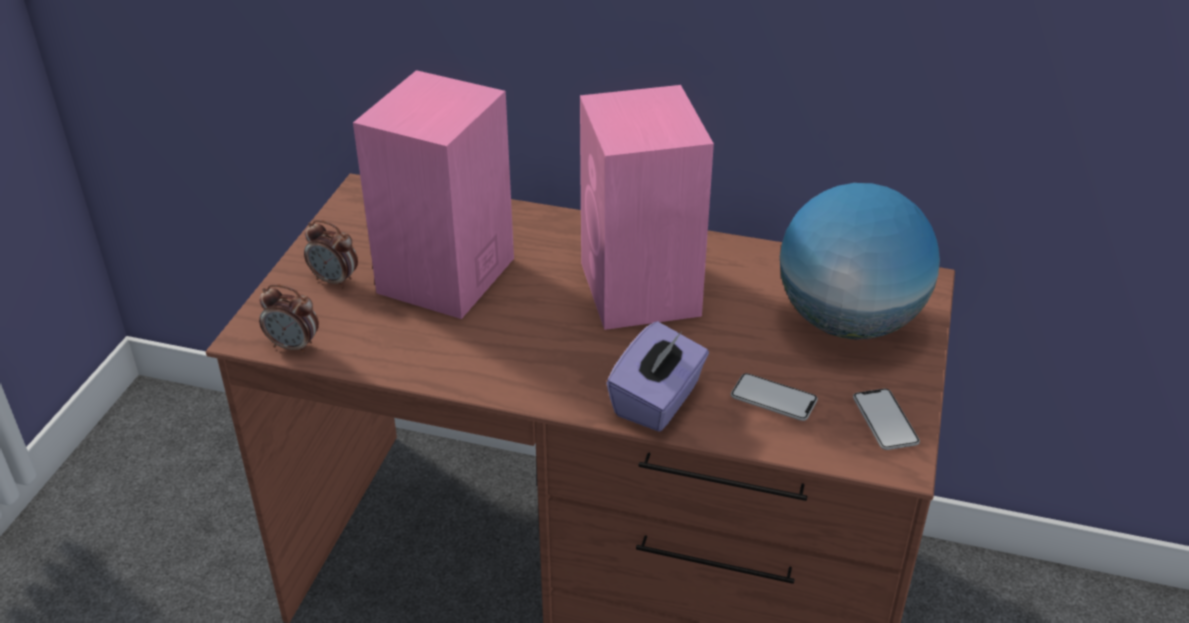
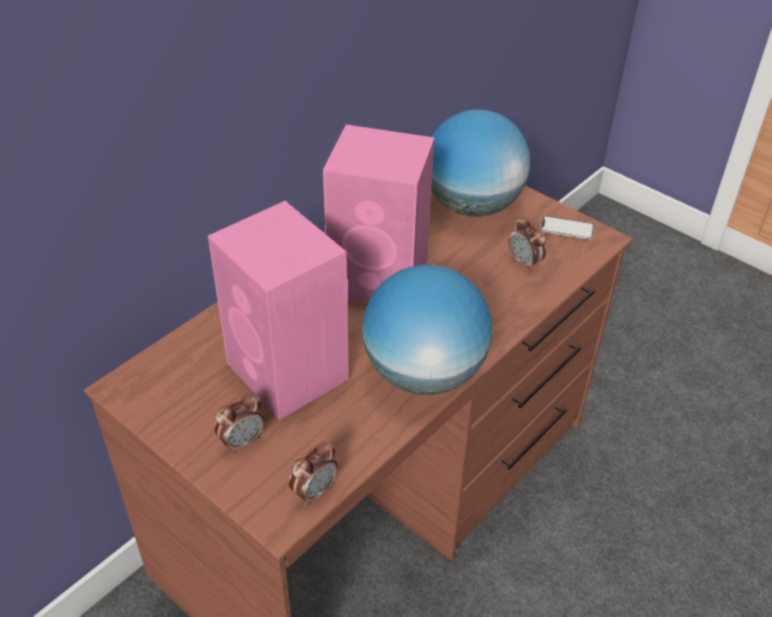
camera: 65 degrees left, 5 degrees up
(506, 370) = (424, 373): none -> globe
(658, 401) = (499, 311): purple tissue box -> none
(773, 398) = (524, 262): phone -> alarm clock

